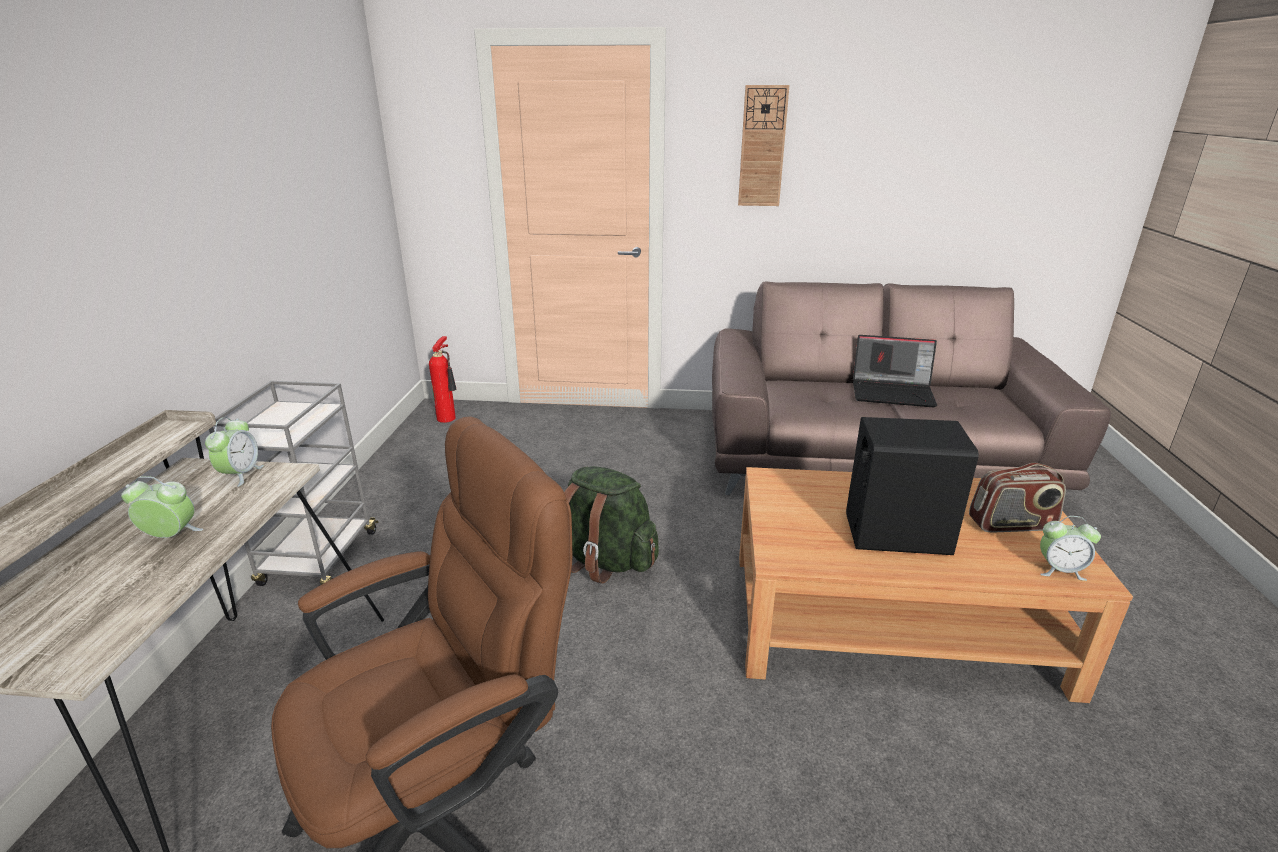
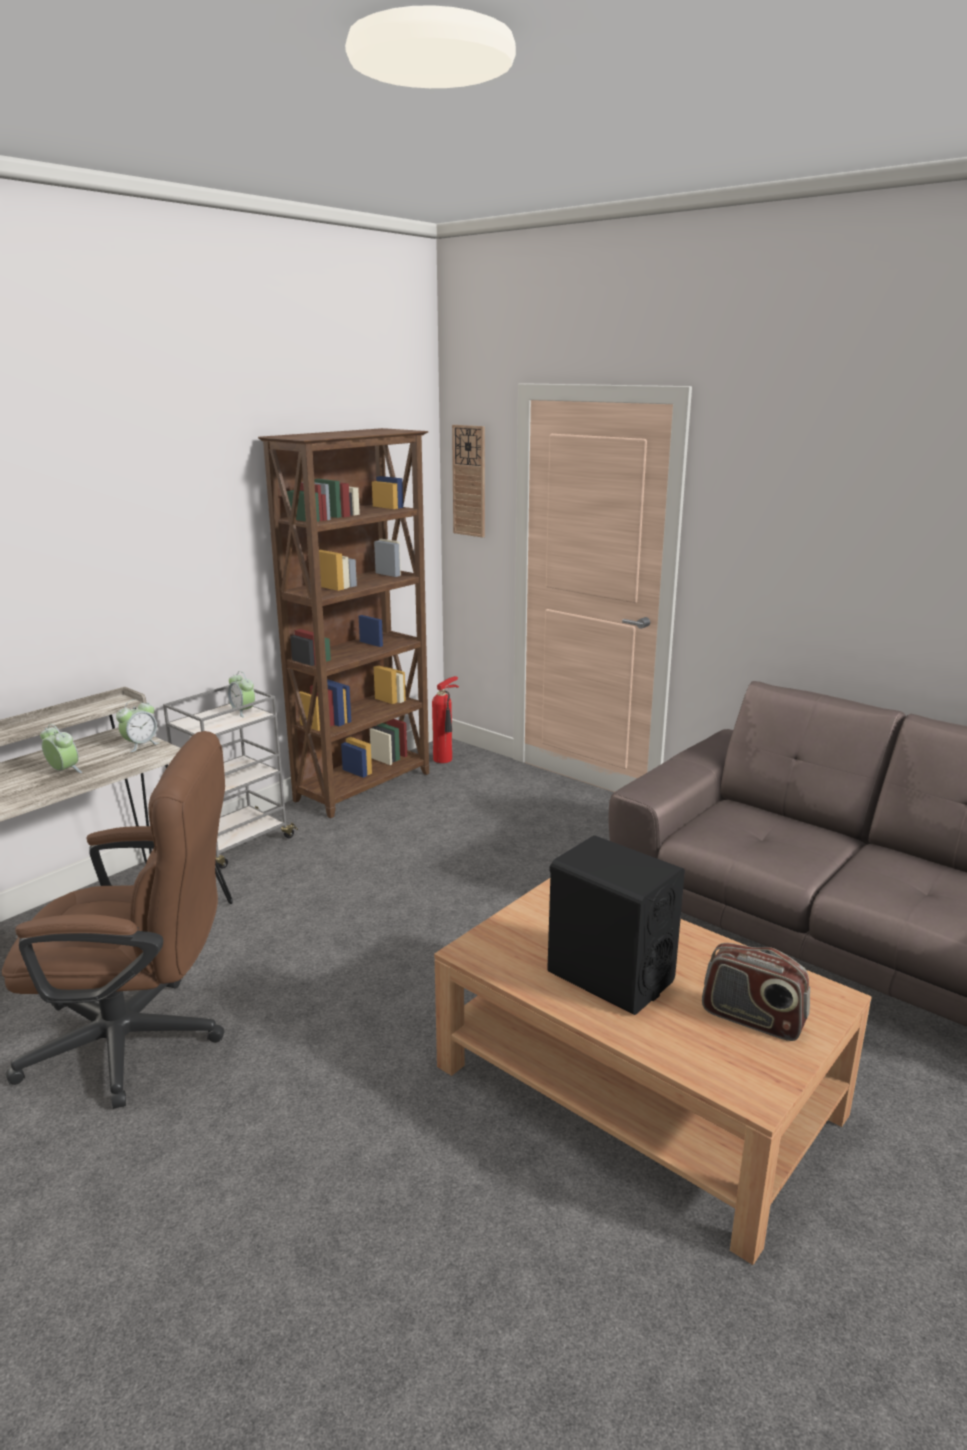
camera: 35 degrees right, 5 degrees down
(398, 462) = (365, 787): none -> brown bookcase
(605, 561) = (434, 926): green backpack -> none
(762, 147) = (786, 523): wall clock -> wall clock (469, 481)
(893, 392) = (853, 852): laptop -> none
(1059, 570) = (729, 1075): alarm clock -> alarm clock (243, 712)

